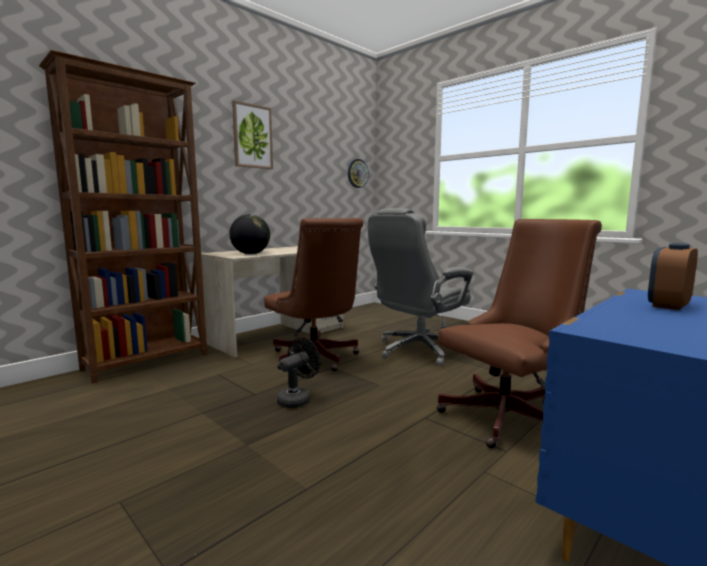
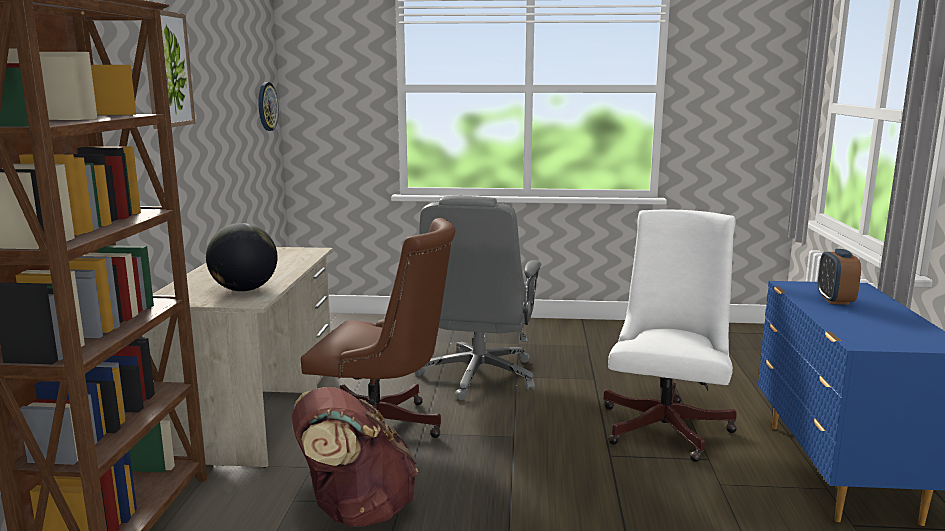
camera: 40 degrees left, 5 degrees up
(231, 388) = (355, 511): none -> brown backpack
(297, 399) = (461, 489): black fan -> none
(511, 416) = (667, 424): brown office chair -> white office chair

